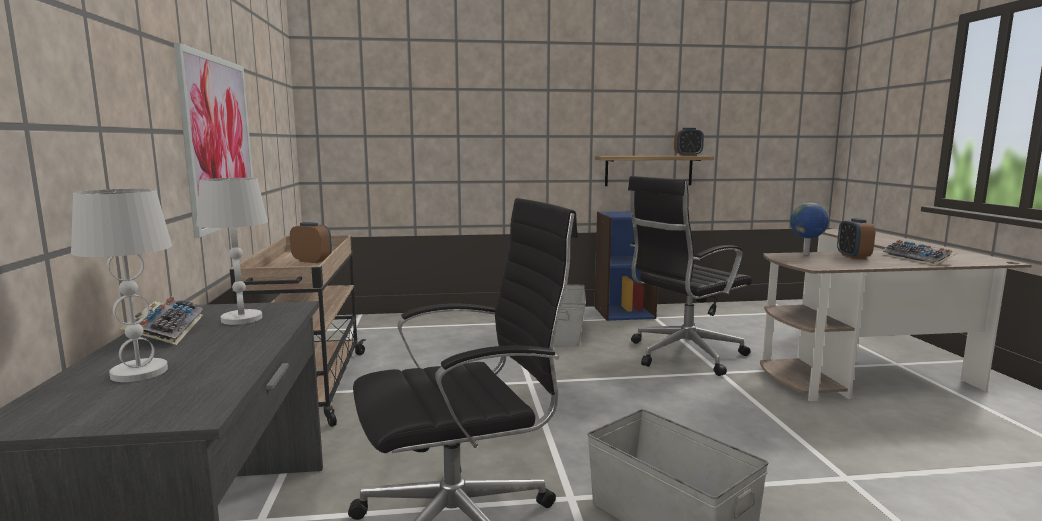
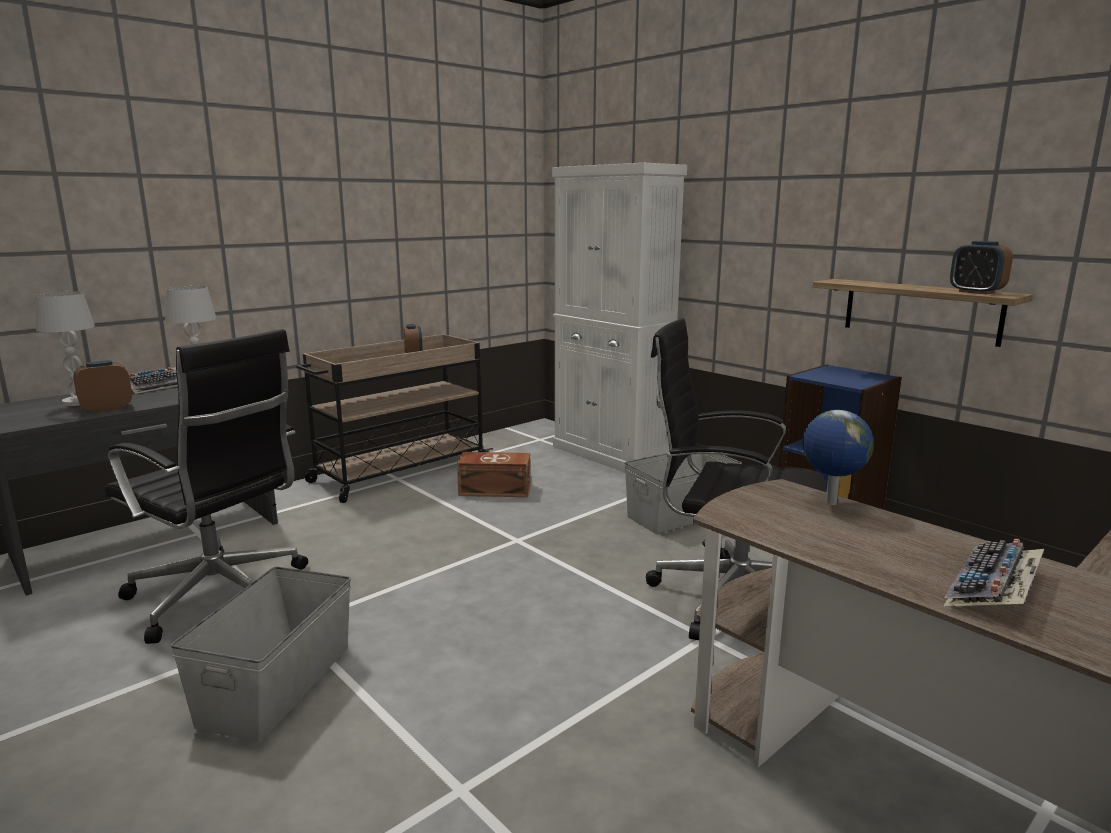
camera: 55 degrees right, 5 degrees up
(219, 142) = (336, 250): picture -> none
(423, 366) = (494, 489): none -> brown storage box
(431, 320) = (611, 454): none -> white cabinet
(853, 257) = (884, 535): alarm clock -> alarm clock (107, 409)

